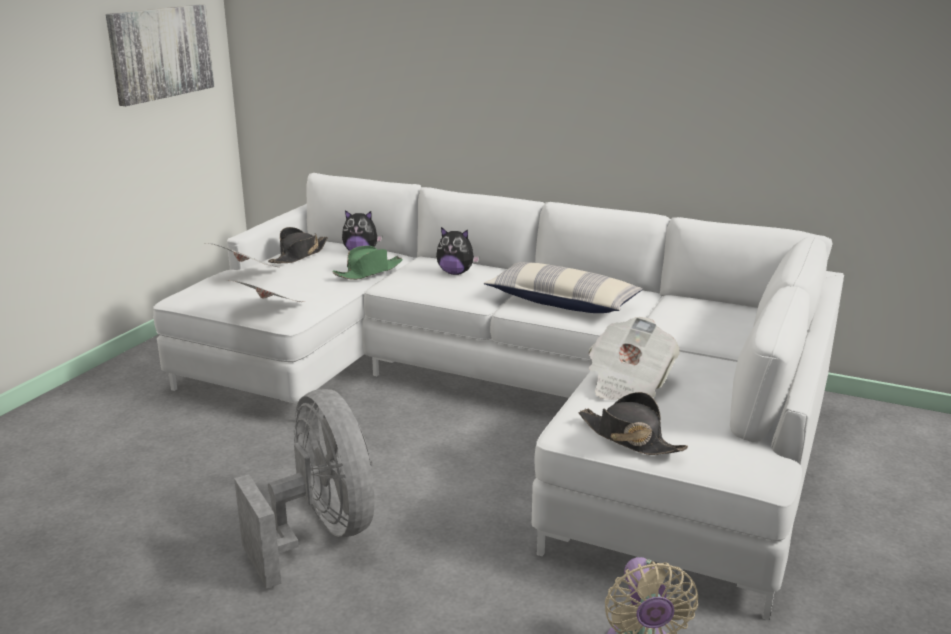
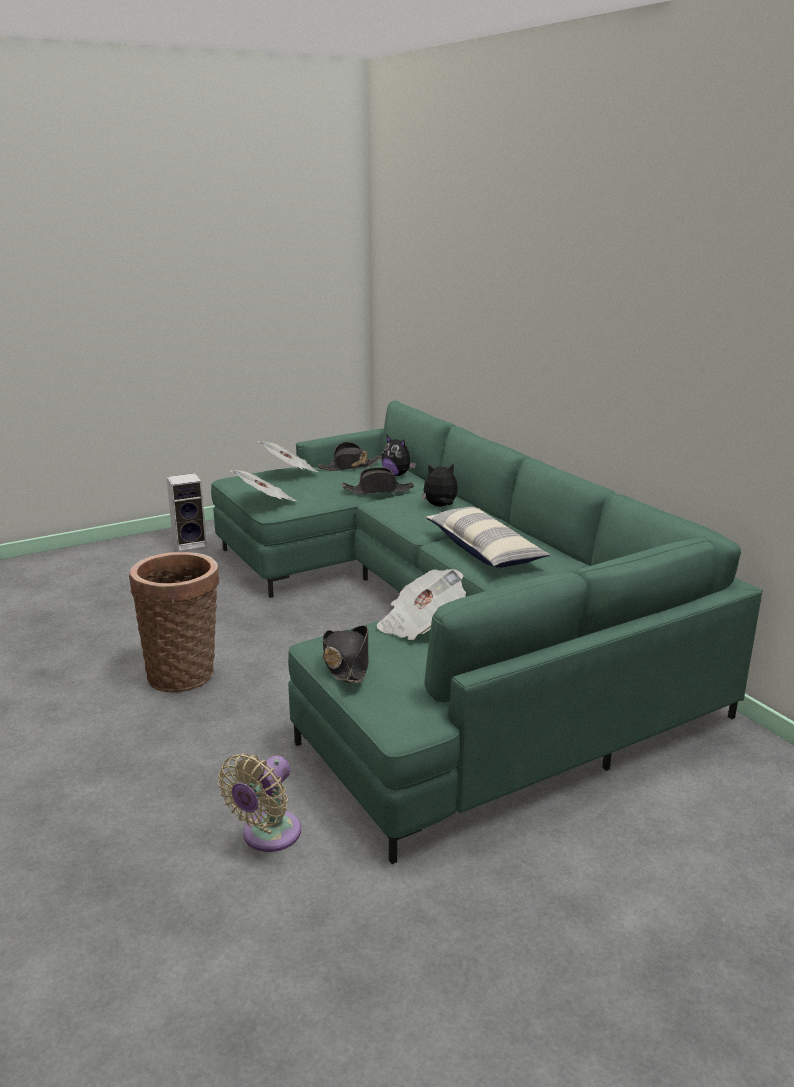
camera: 35 degrees right, 0 degrees up
(119, 394) = (191, 544): none -> speaker
(160, 53) = (294, 287): picture -> none
(321, 533) = (184, 673): grey fan -> basket
(368, 272) = (378, 490): green hat -> black hat
(456, 273) = (440, 506): plush toy -> plush toy turned 120 degrees clockwise
(512, 399) = (440, 629): white sofa -> green sofa

